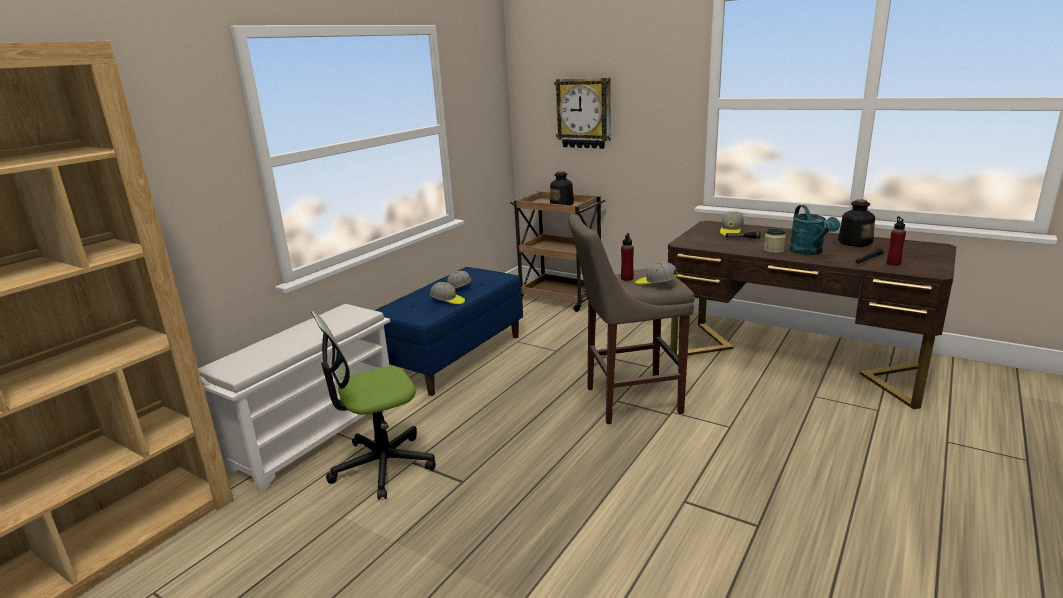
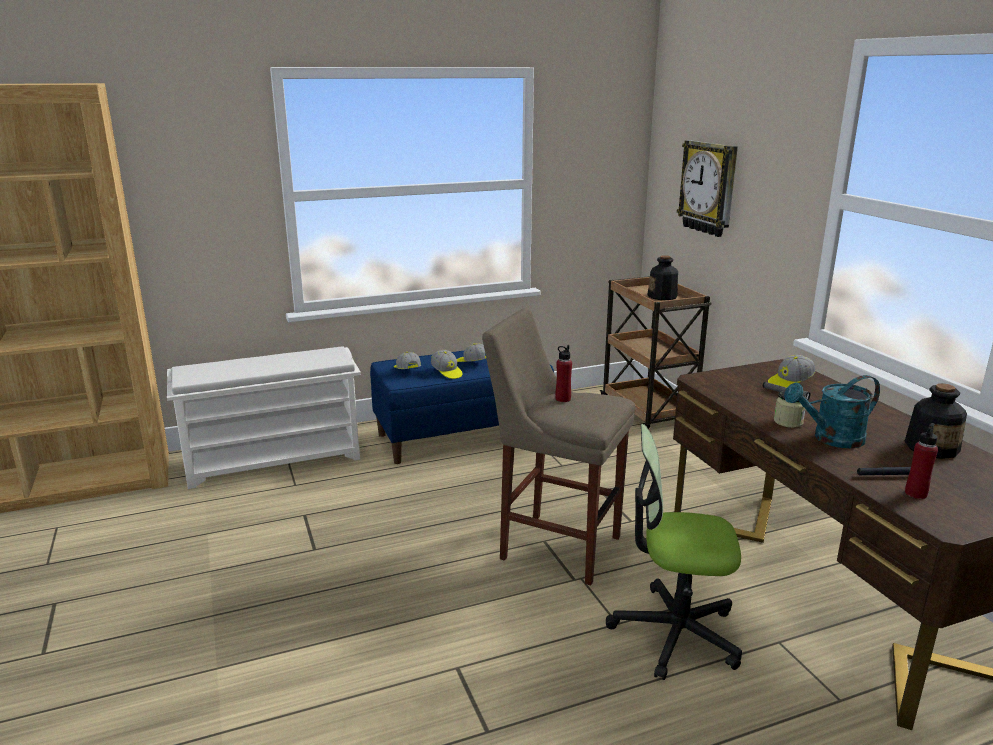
camera: 35 degrees right, 0 degrees up
(382, 465) = (282, 507): office chair -> office chair (675, 633)
(656, 284) = (576, 415): cap -> cap (407, 371)
(809, 252) = (831, 439): turquoise watering can -> turquoise watering can turned 45 degrees clockwise

